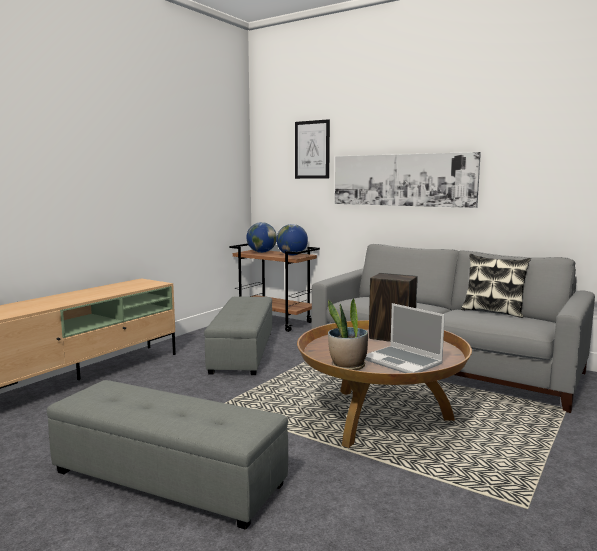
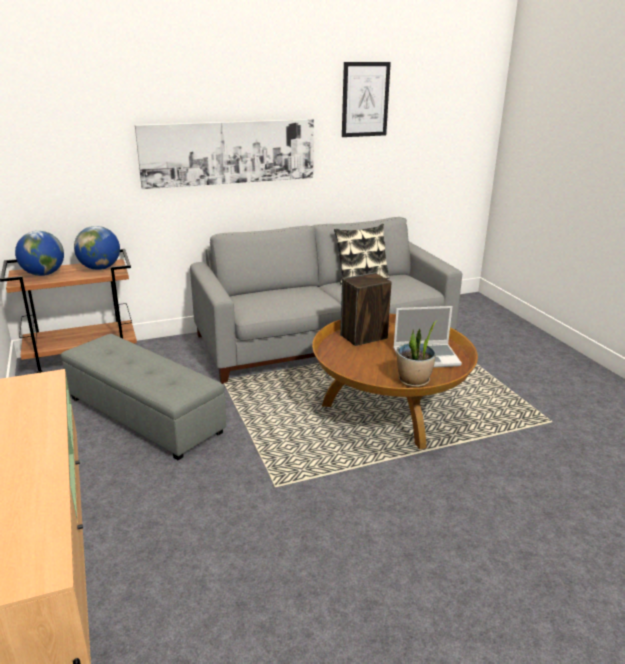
camera: 55 degrees left, 15 degrees up
(168, 478) = (395, 564): grey ottoman -> none
(312, 149) = (91, 115): picture -> picture (365, 99)

